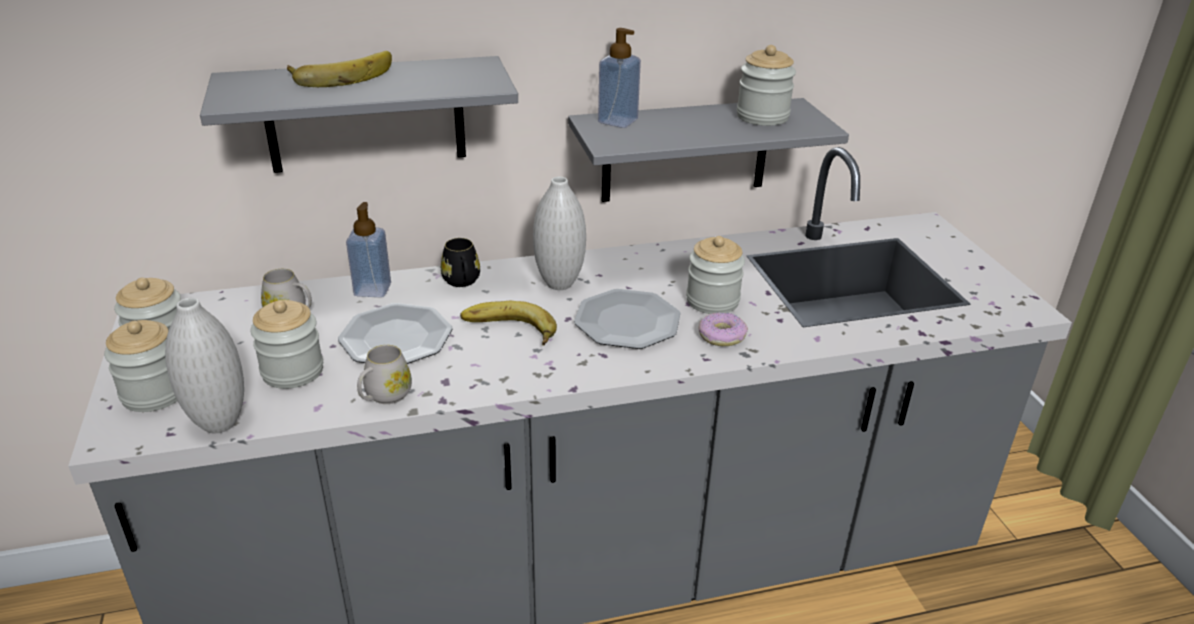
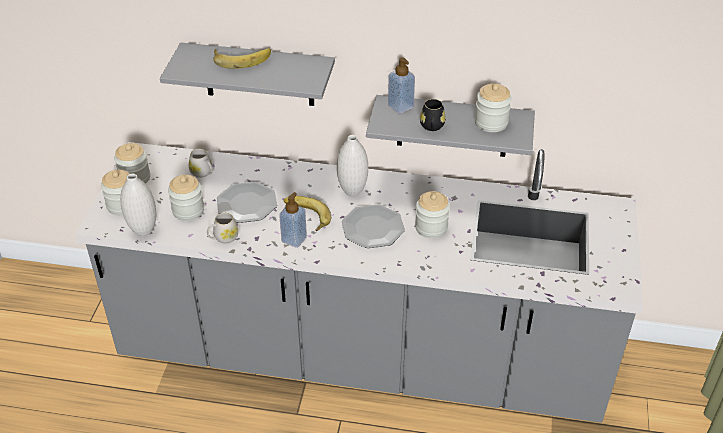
camera: 25 degrees right, 10 degrees up
(372, 289) = (251, 168): soap dispenser -> soap dispenser (294, 239)
(462, 282) = (300, 176): black mug -> black mug (432, 127)
(721, 336) = (418, 252): donut -> none

